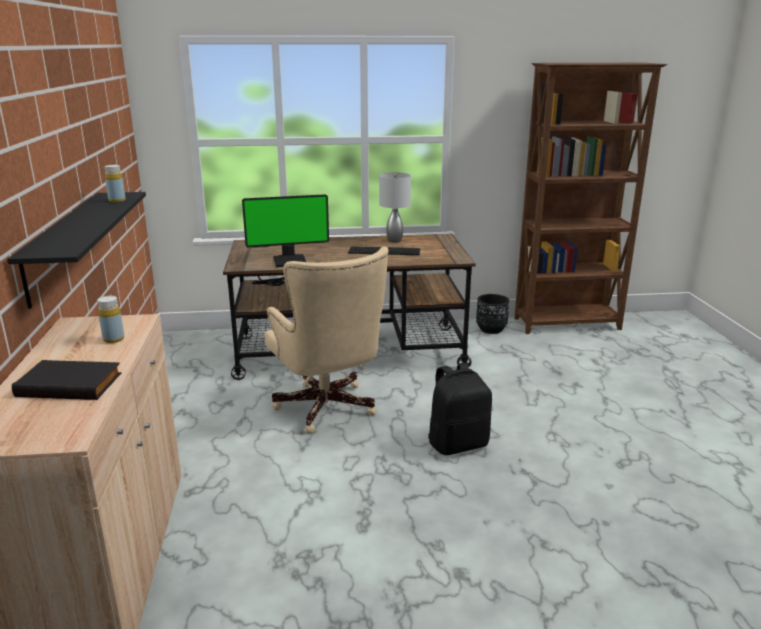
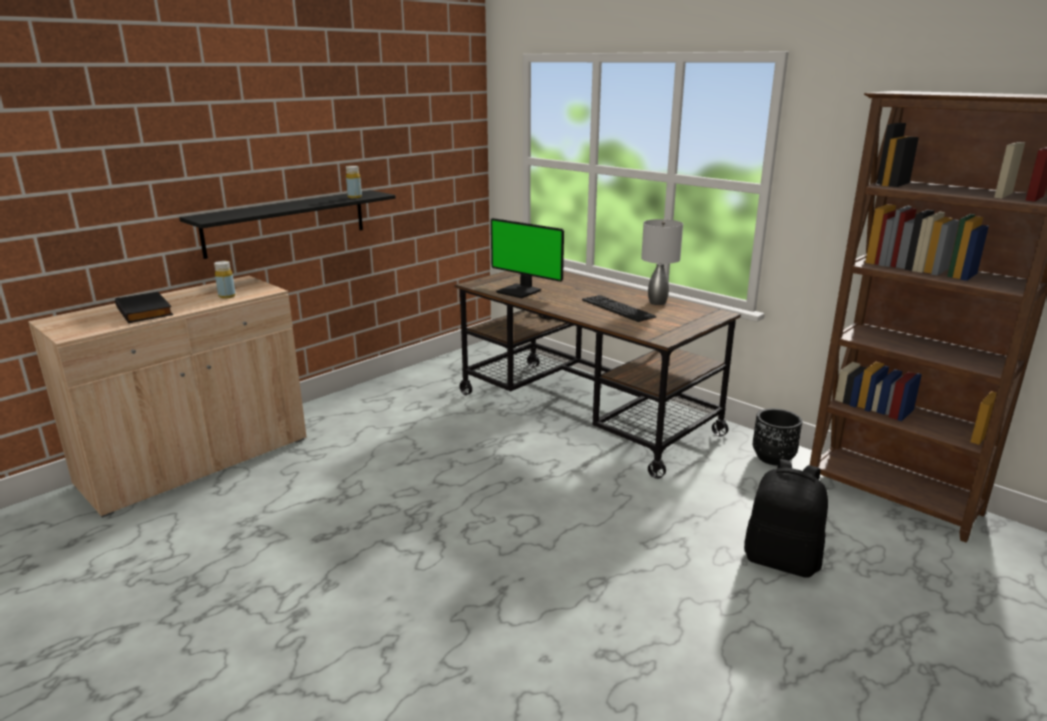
camera: 50 degrees right, 0 degrees up
(328, 409) = (473, 447): beige office chair -> none
(458, 444) = (503, 531): black backpack -> black backpack (782, 560)

